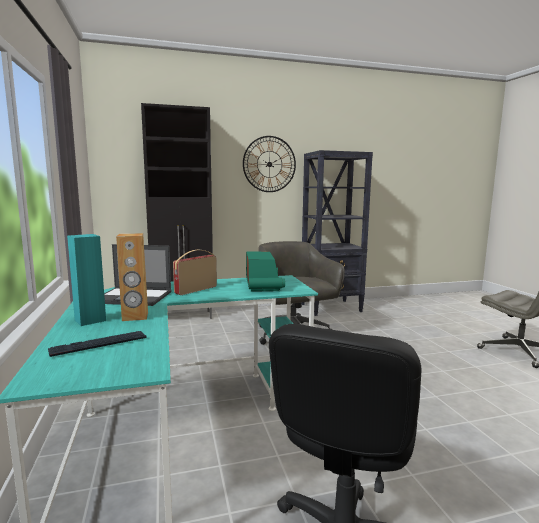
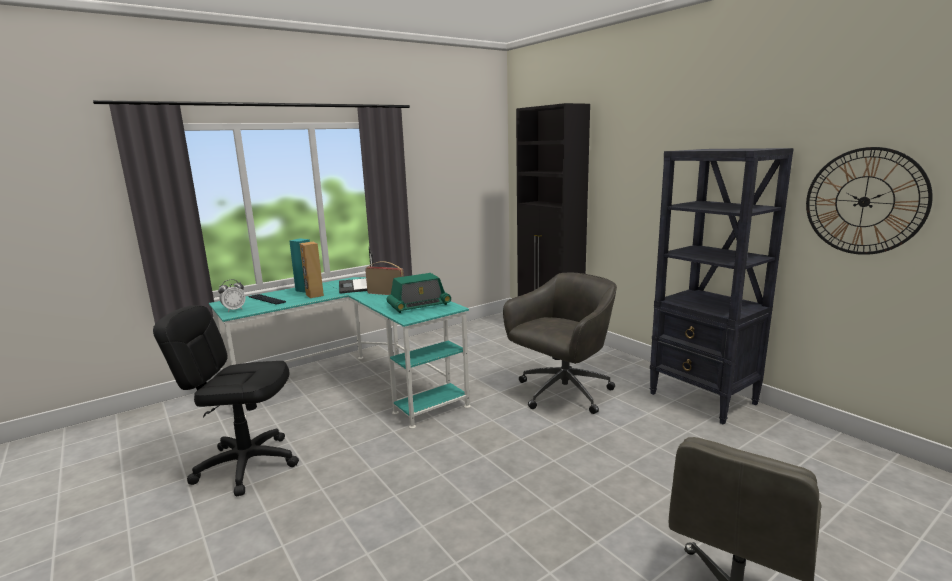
camera: 70 degrees right, 5 degrees up
(117, 369) = (234, 309): none -> alarm clock
(269, 164) = (658, 165): wall clock -> wall clock (864, 201)

